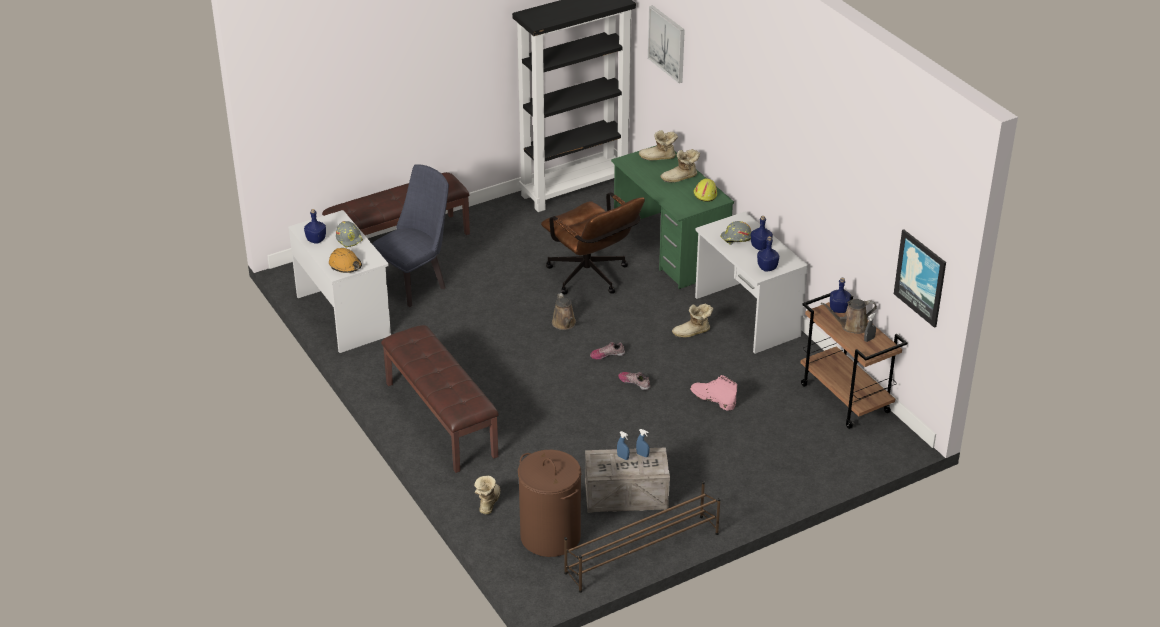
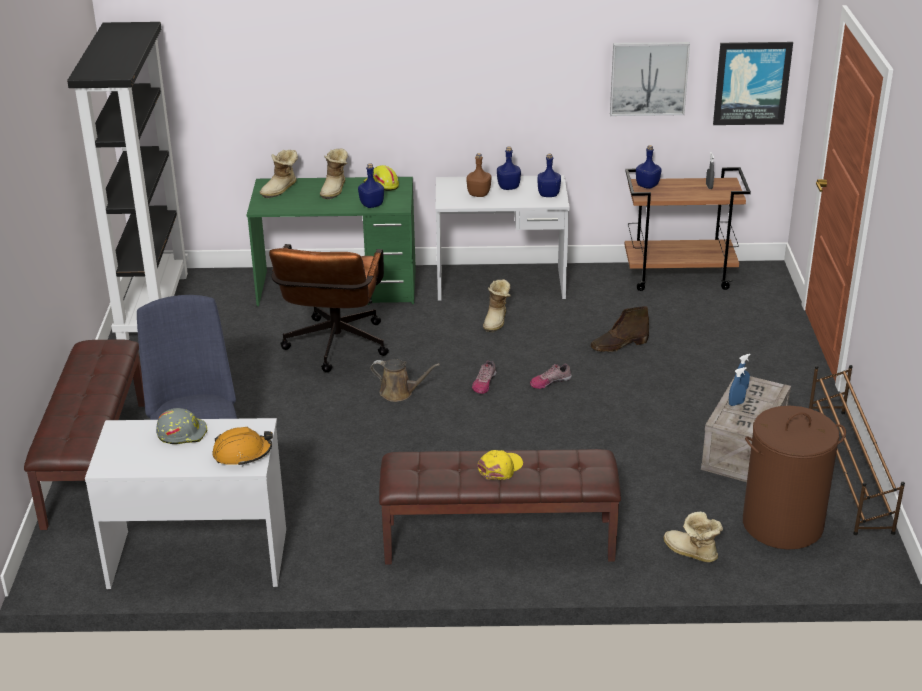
camera: 60 degrees left, 5 degrees down
(316, 240) = (150, 462): blue bottle -> blue bottle (371, 205)
(438, 371) = (500, 468): none -> yellow cap
(591, 278) = (334, 349): brown office chair -> brown office chair turned 105 degrees clockwise
(667, 43) = (231, 48): picture -> picture (648, 78)
(712, 399) = (619, 345): pink boot -> brown boot
(736, 238) = (479, 194): grey hard hat -> brown bottle
(851, 326) = (680, 188): brown watering can -> none

